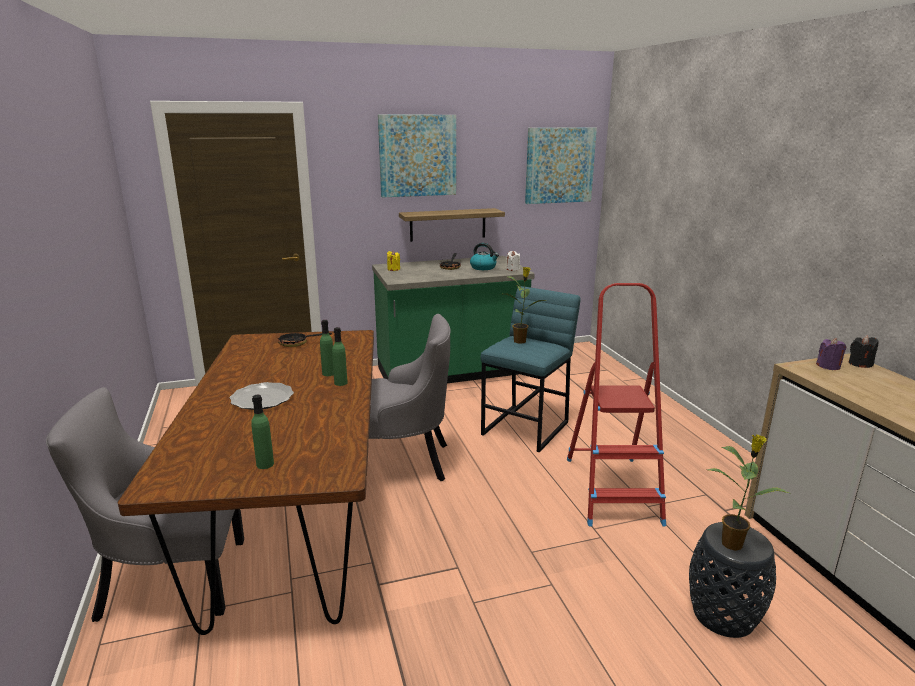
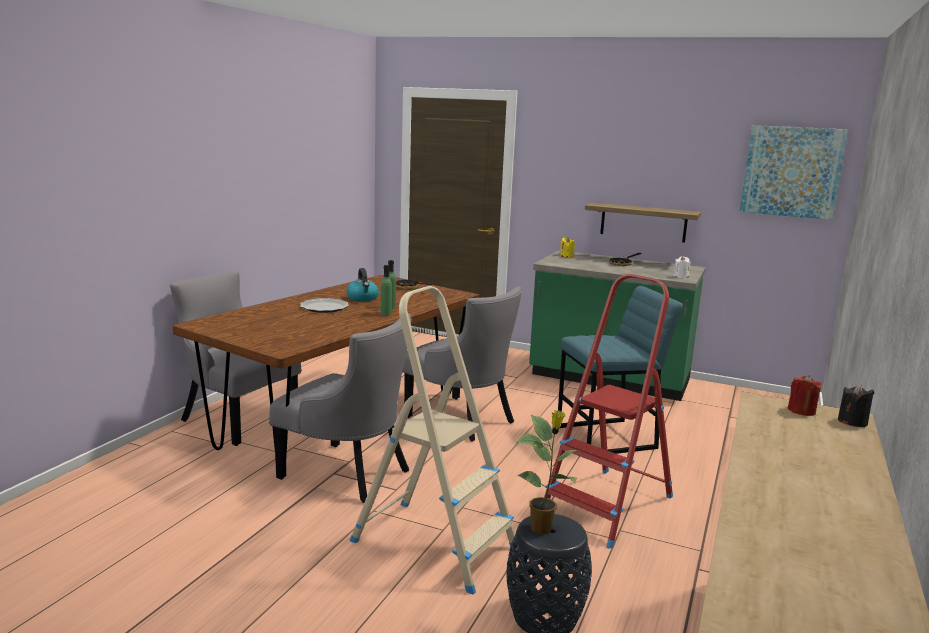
camera: 40 degrees right, 5 degrees down
(265, 464) = (260, 333): green bottle -> none
(388, 578) = (344, 473): none -> grey chair
(417, 155) = (618, 147): picture -> none
(483, 268) = (653, 270): kettle -> kettle (363, 298)
(520, 341) = (609, 338): potted plant -> none
(570, 603) = (436, 545): none -> beige step ladder
(828, 366) = (801, 411): purple candle -> red candle

